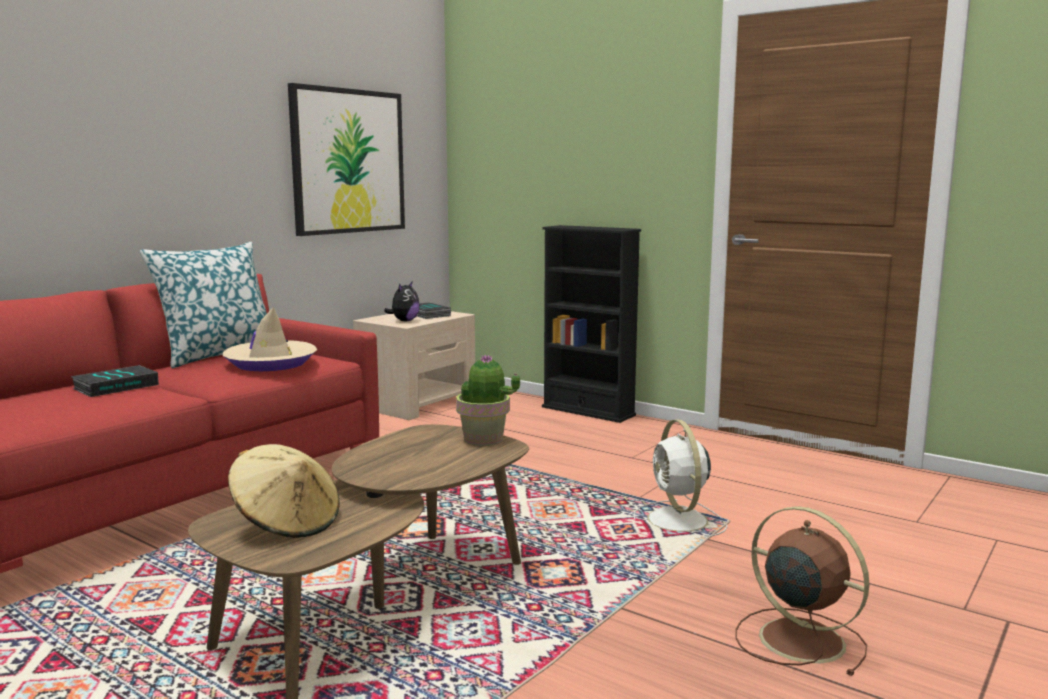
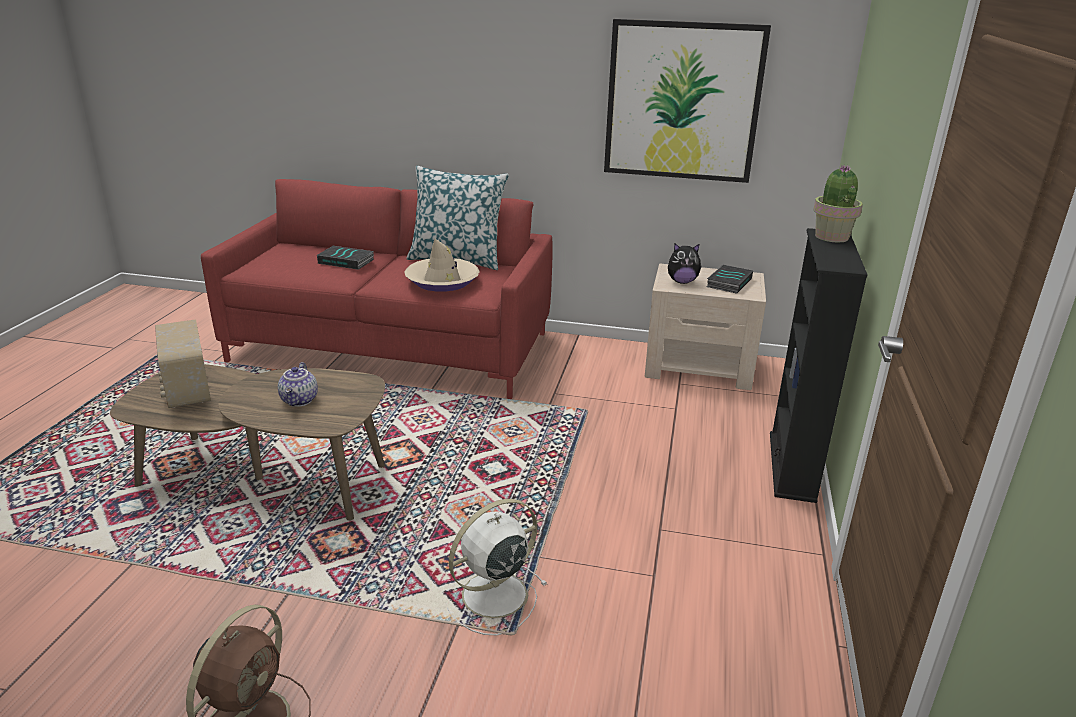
camera: 65 degrees right, 15 degrees up
(287, 523) = (186, 390): beige hat -> radio
(434, 455) = (300, 400): none -> teapot
(484, 440) = (348, 411): potted plant -> potted plant (831, 237)

